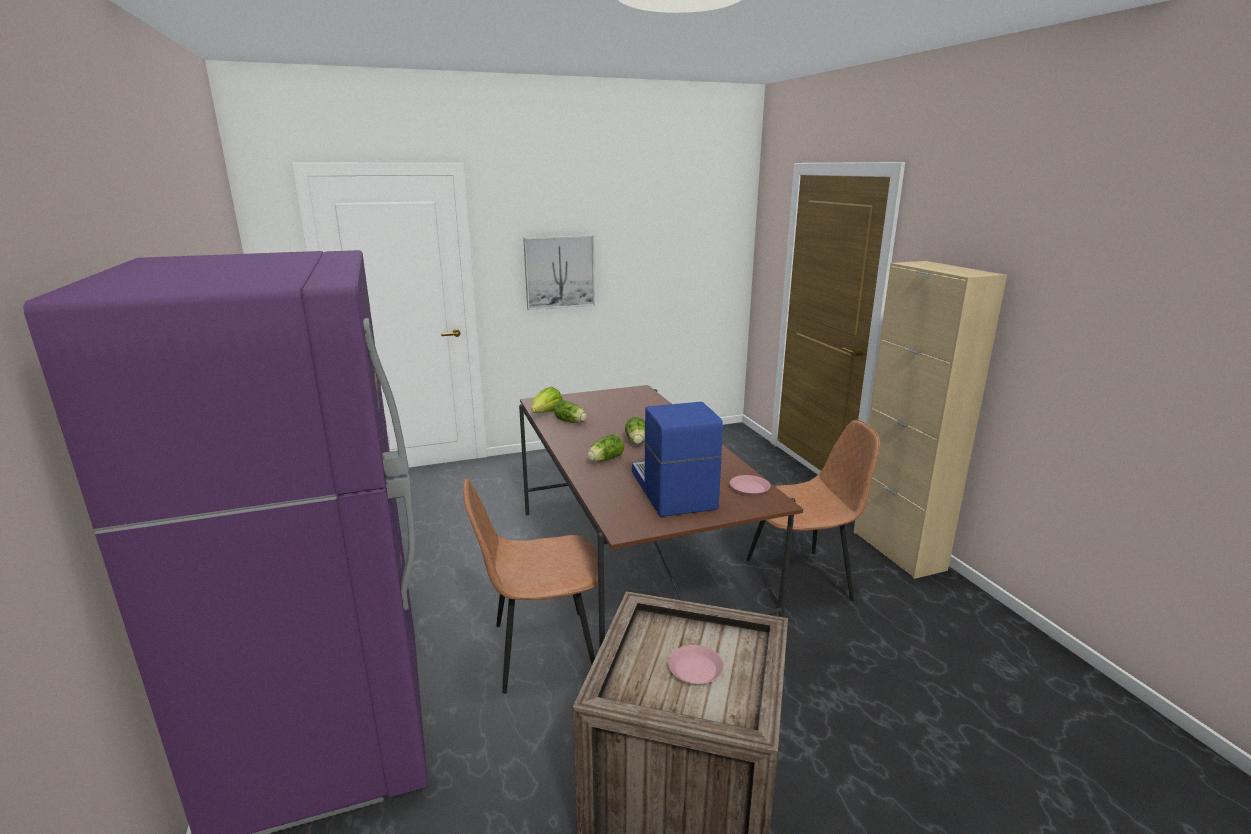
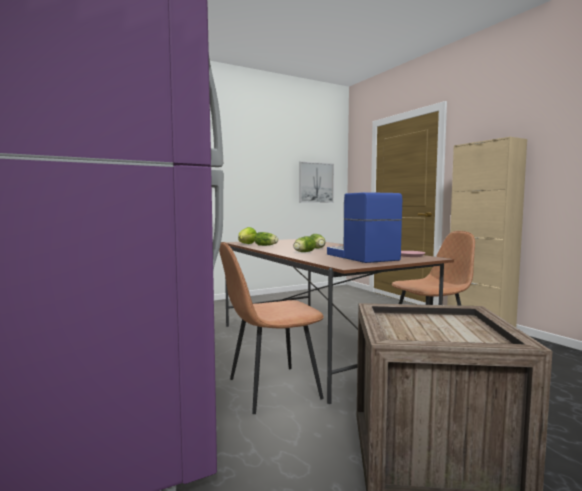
camera: 10 degrees left, 15 degrees down
(559, 272) = (237, 180): picture -> picture (316, 182)
(695, 669) = (442, 330): pink plate -> none

